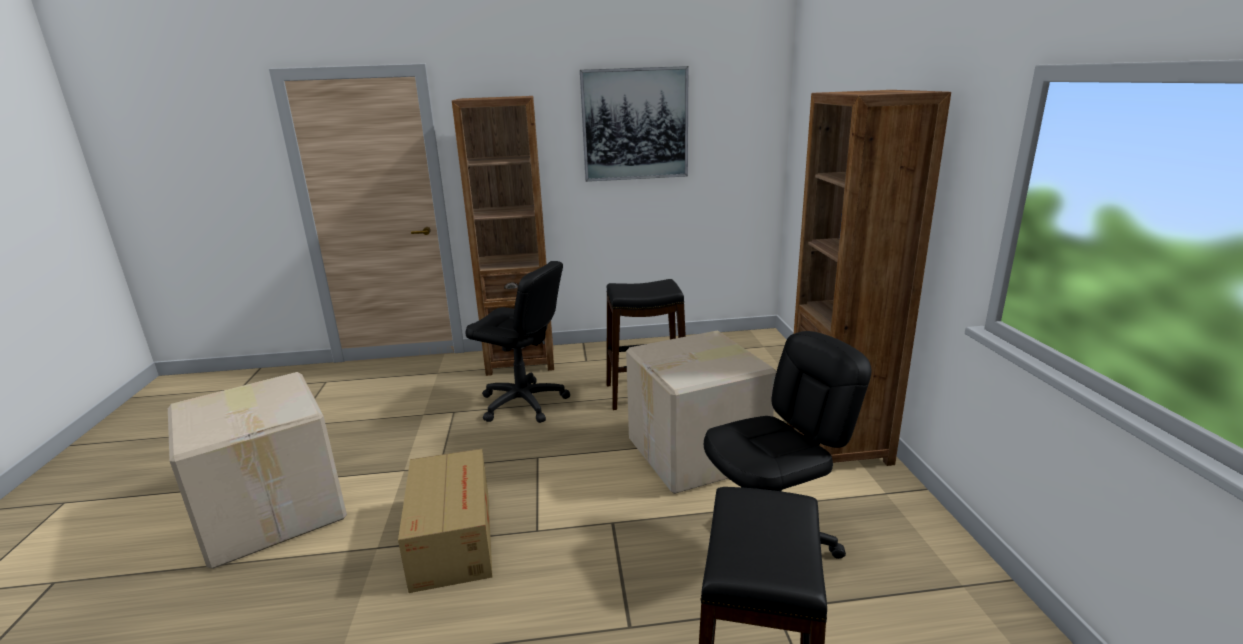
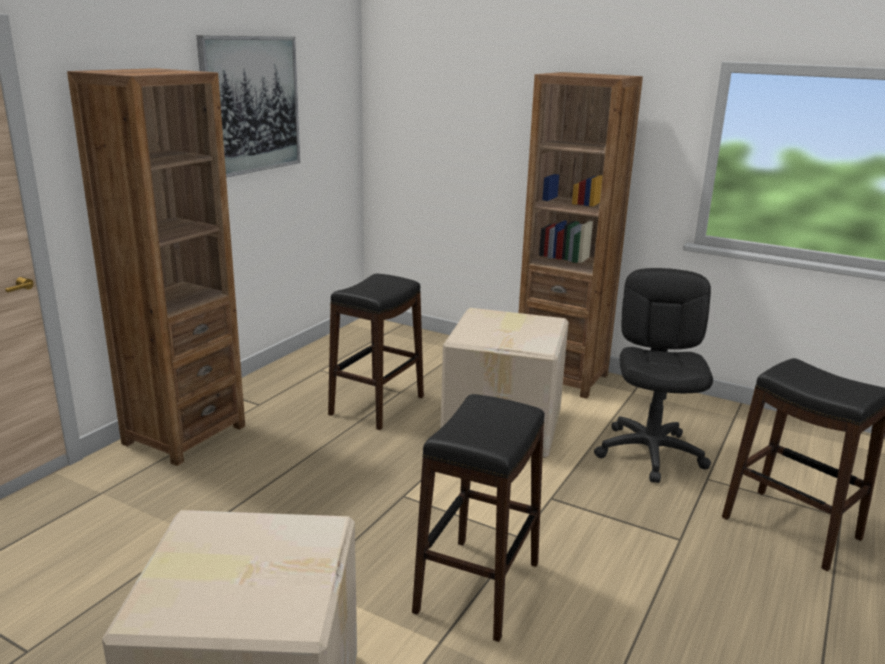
camera: 55 degrees left, 0 degrees up
(453, 537) = (477, 586): cardboard box -> black stool
(523, 403) = (285, 467): black office chair -> none

